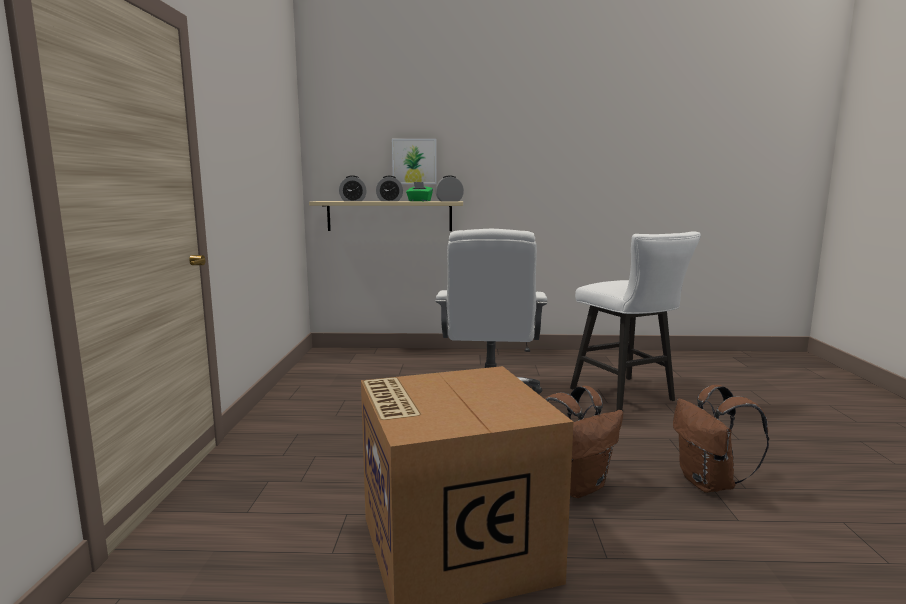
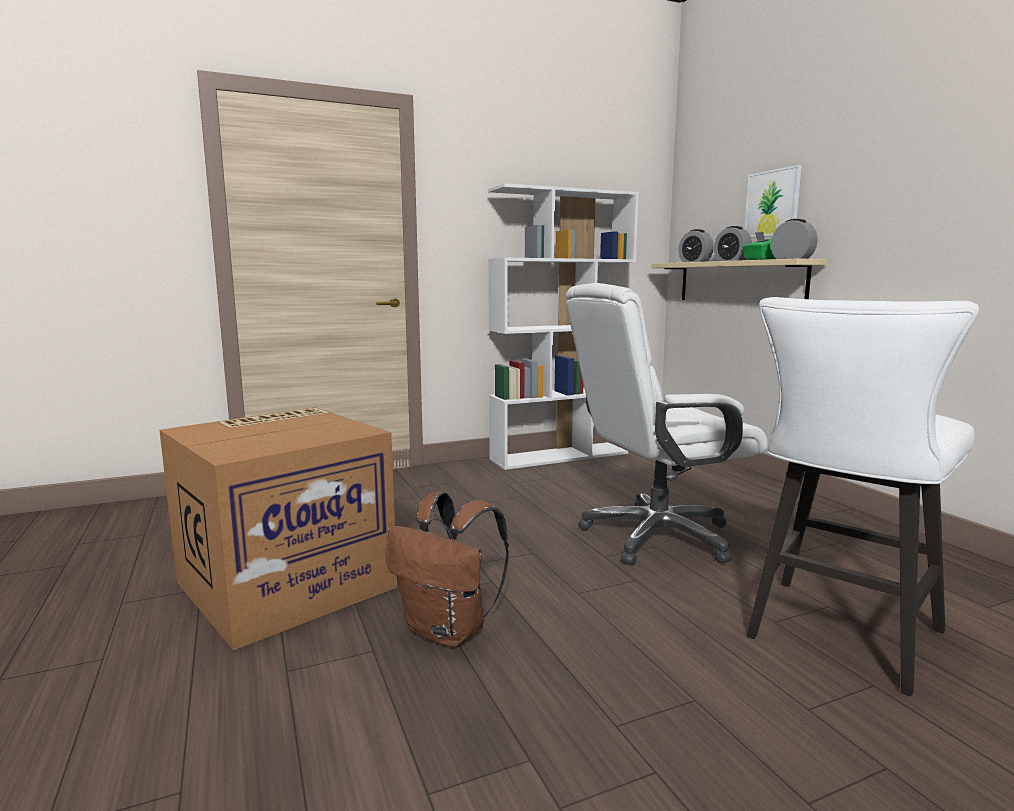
camera: 65 degrees right, 0 degrees up
(299, 384) = (560, 456): none -> white bookcase
(709, 484) = (542, 756): brown backpack -> none

